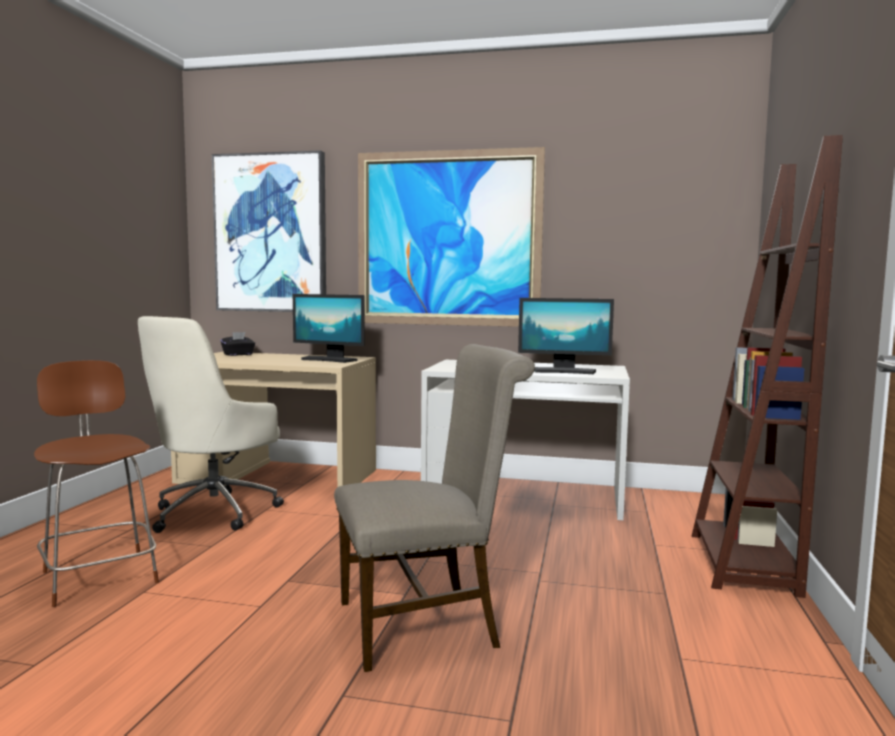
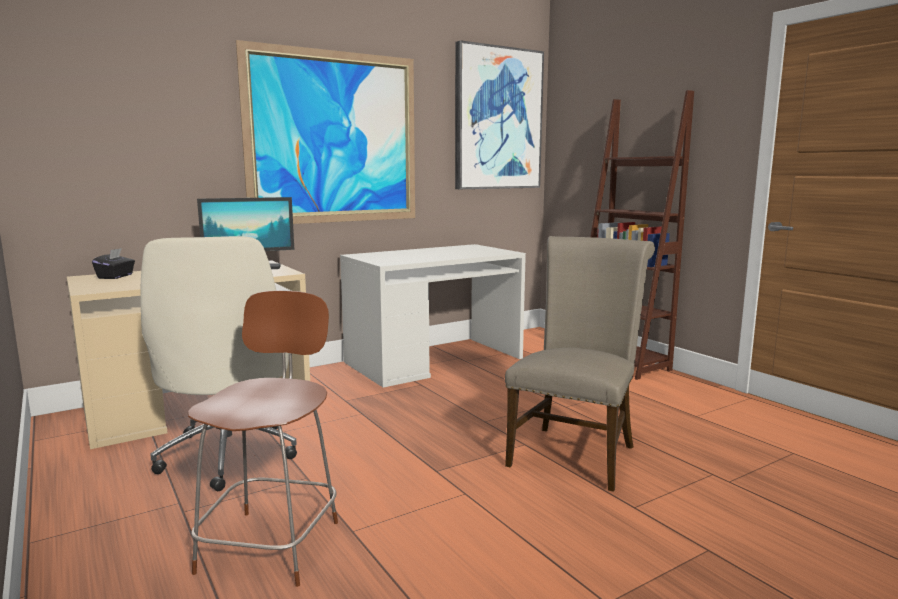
camera: 45 degrees left, 5 degrees up
(99, 575) = (272, 543): brown chair -> brown chair turned 90 degrees clockwise
(271, 233) = (127, 125): picture -> picture (497, 119)
(564, 371) = (469, 253): monitor -> none

